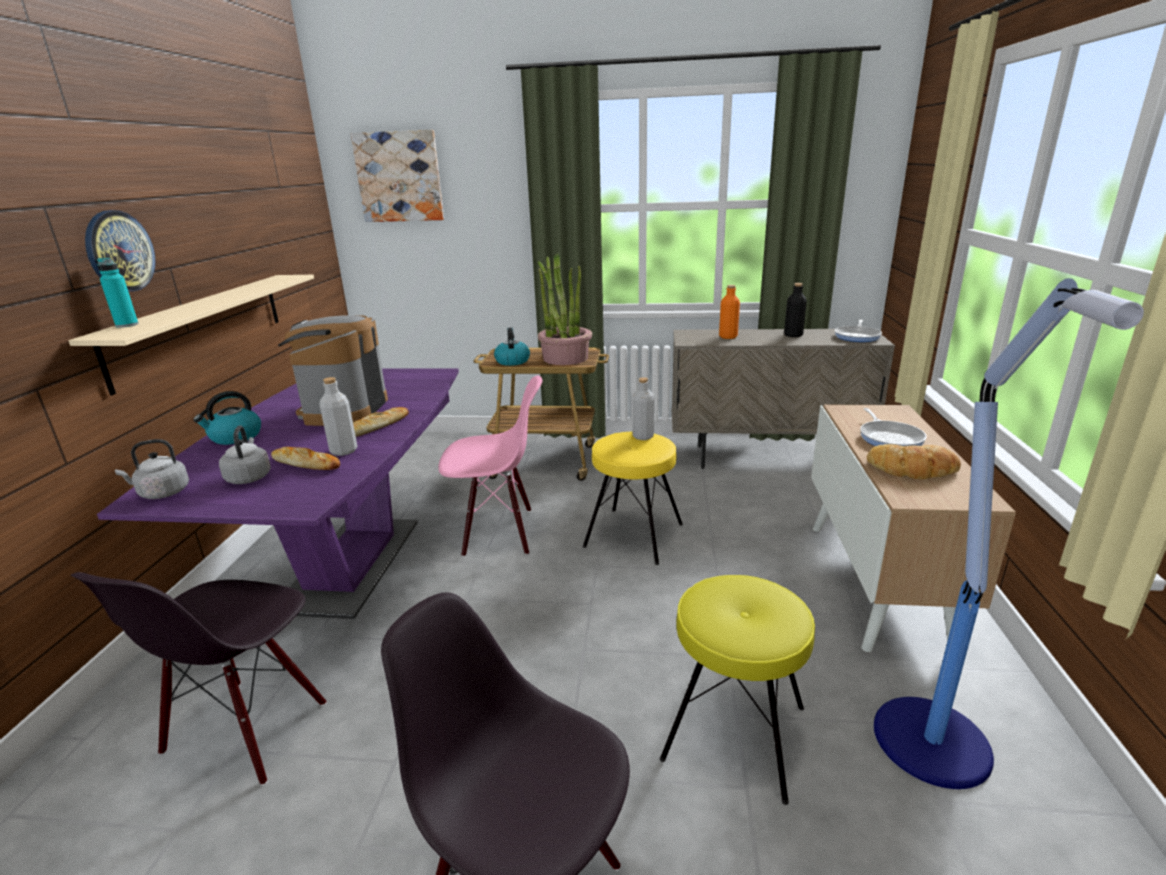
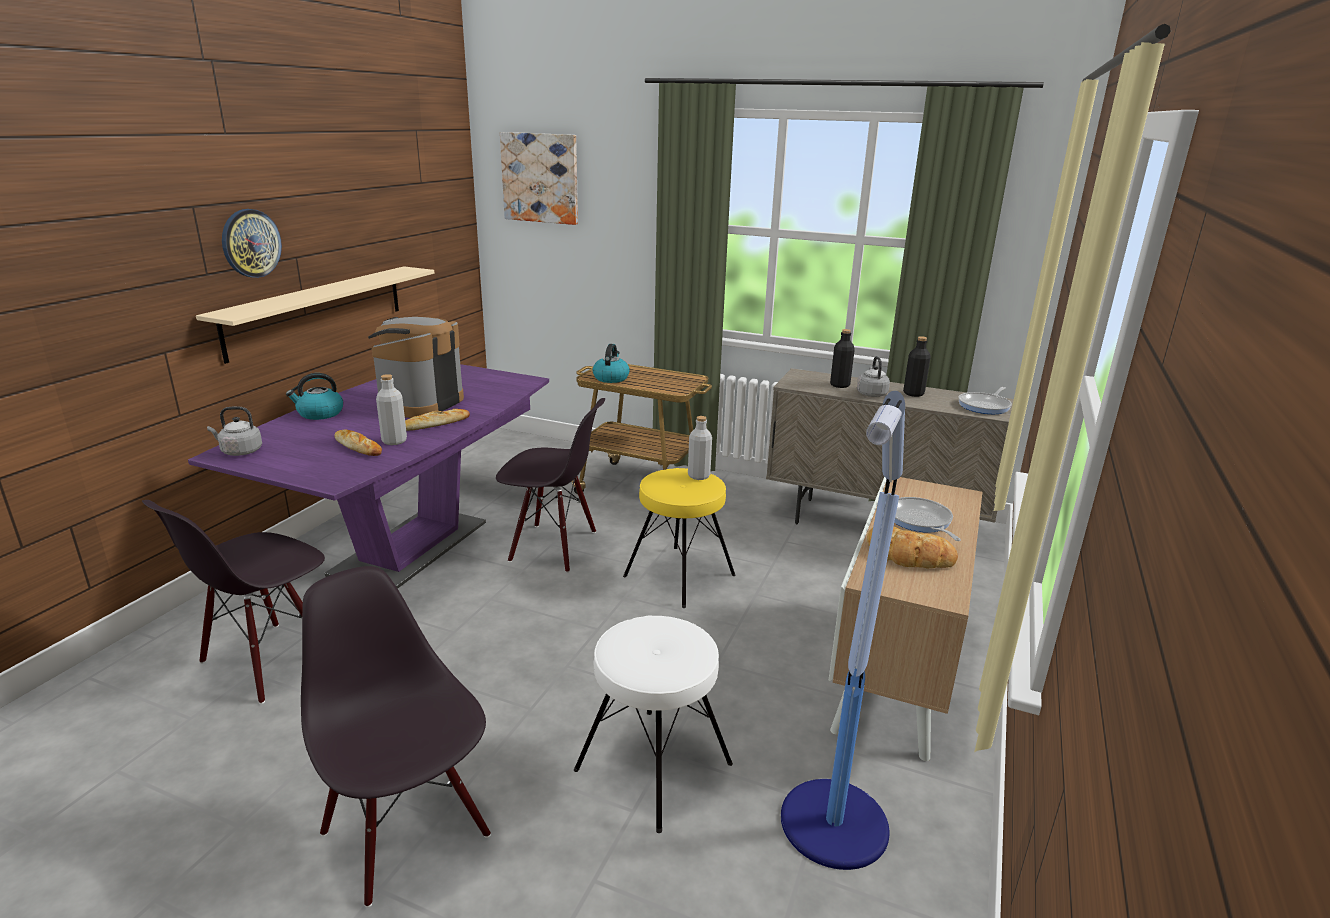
camera: 15 degrees right, 0 degrees up
(127, 325) = (245, 306): turquoise bottle -> none
(249, 477) = (309, 450): grey kettle -> grey kettle (871, 393)
(498, 533) = (553, 547): pink chair -> black chair
(565, 358) = (665, 382): potted plant -> none
(728, 337) = (839, 385): orange bottle -> black bottle
(735, 732) = (655, 766): yellow stool -> white stool
(889, 438) = (920, 521): frying pan -> frying pan turned 150 degrees clockwise

